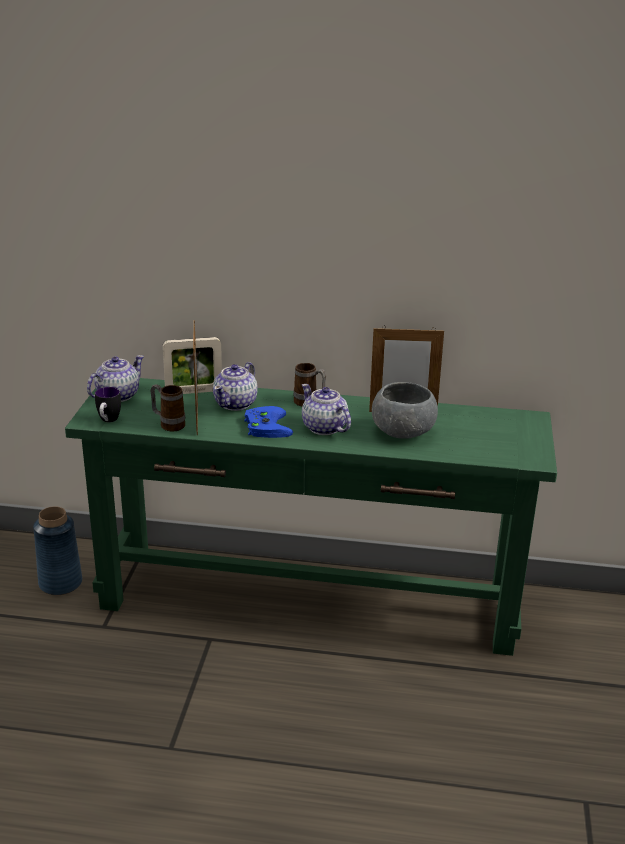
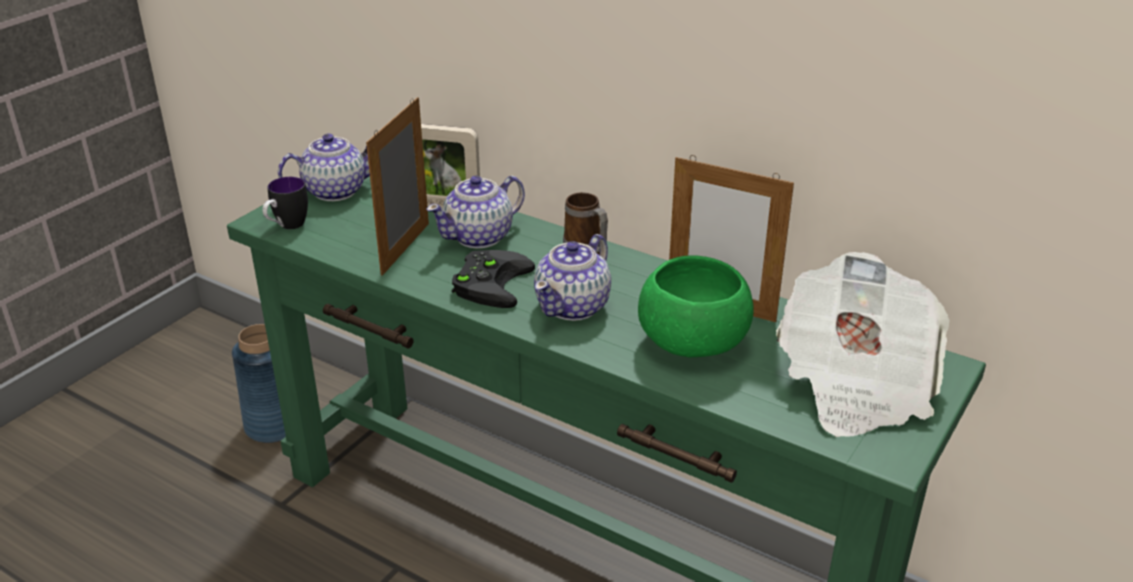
camera: 25 degrees right, 5 degrees up
(168, 424) = (358, 250): mug -> none
(265, 425) = (490, 282): blue game controller -> black game controller
(324, 428) = (574, 306): teapot -> teapot turned 135 degrees counterclockwise
(403, 432) = (693, 343): grey bowl -> green bowl
(496, 433) = (855, 383): none -> newspaper

